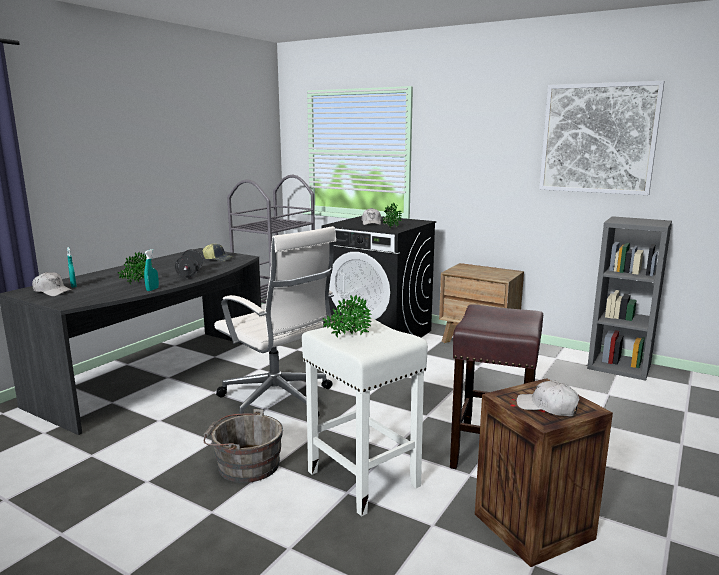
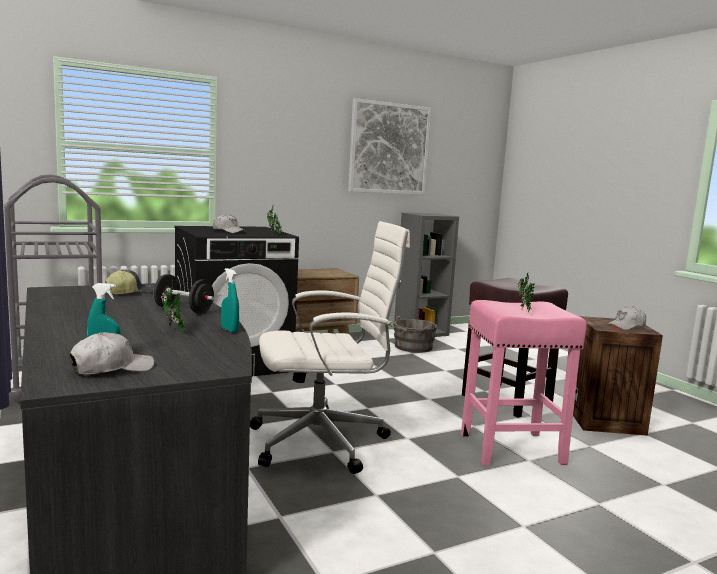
camera: 60 degrees left, 5 degrees down
(245, 465) = (445, 490): grey bucket -> grey bucket (412, 347)
(361, 478) = (510, 449): white stool -> pink stool

